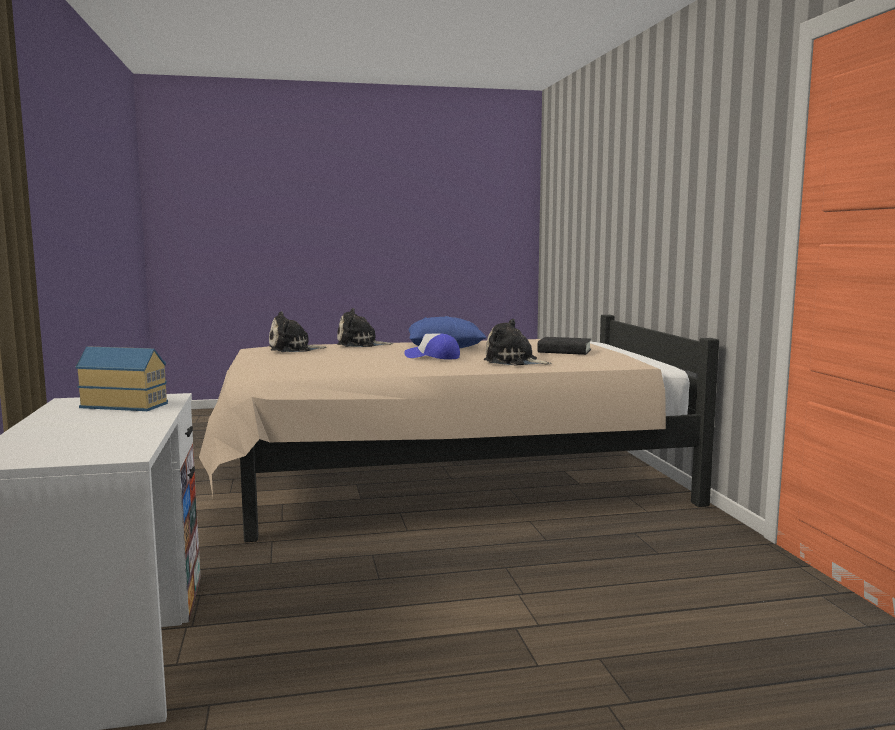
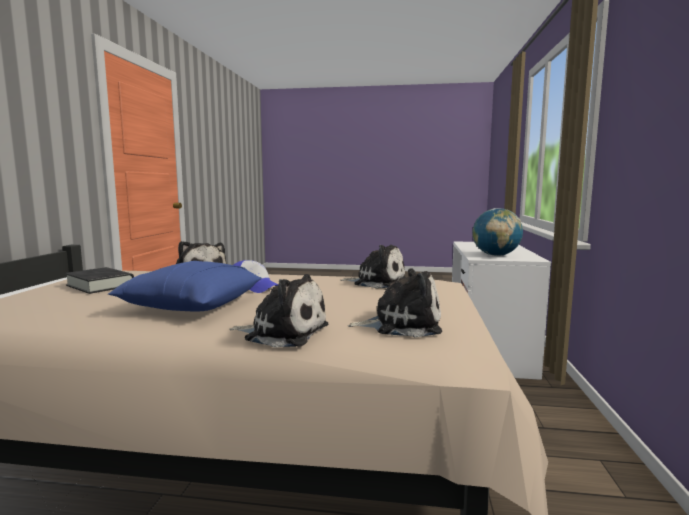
camera: 160 degrees left, 0 degrees up
(126, 404) = (496, 255): toy house -> globe
(323, 368) = (377, 282): none -> plush toy

